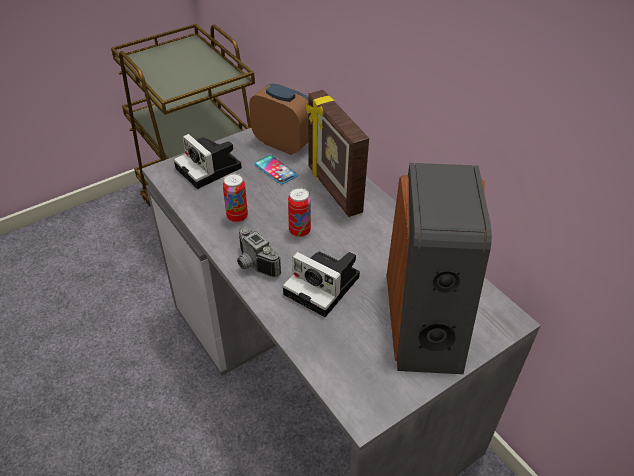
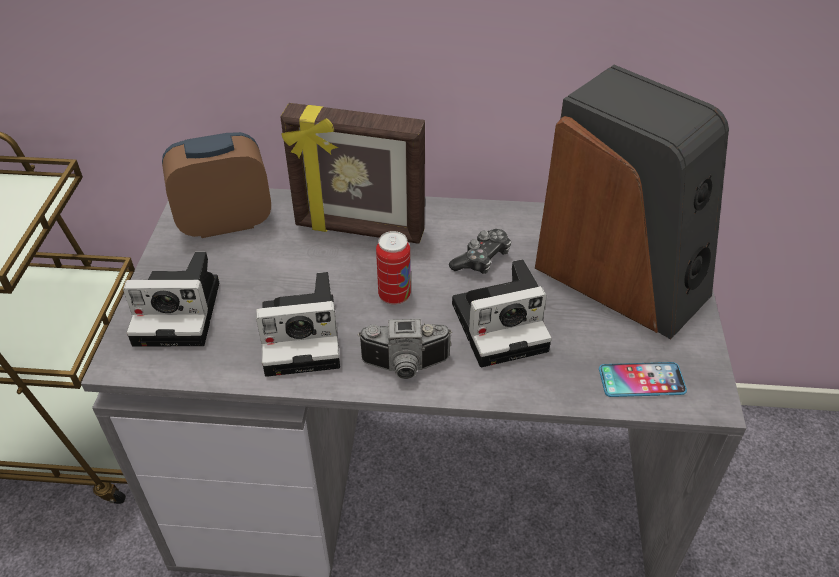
camera: 50 degrees left, 0 degrees up
(237, 217) = (305, 336): can -> camera
(275, 170) = (264, 256): phone -> phone (641, 380)
(367, 249) = (482, 259): none -> game controller

